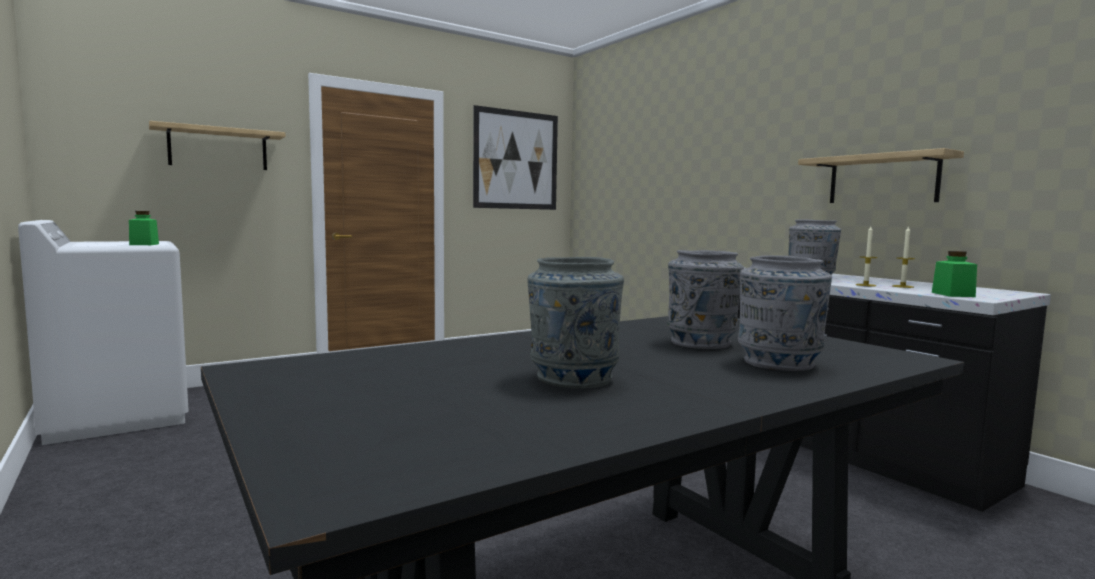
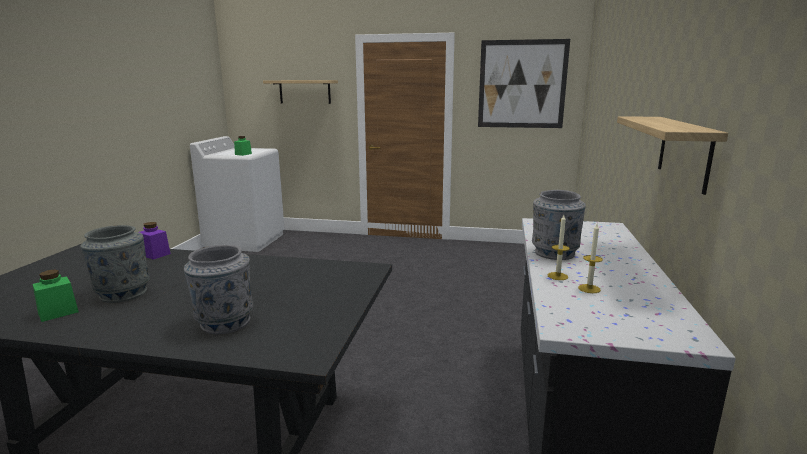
camera: 45 degrees right, 10 degrees up
(422, 350) = (155, 254): none -> purple jar
(702, 342) = (265, 292): grey vase -> none
(953, 294) = (566, 315): green jar -> green jar (58, 312)

